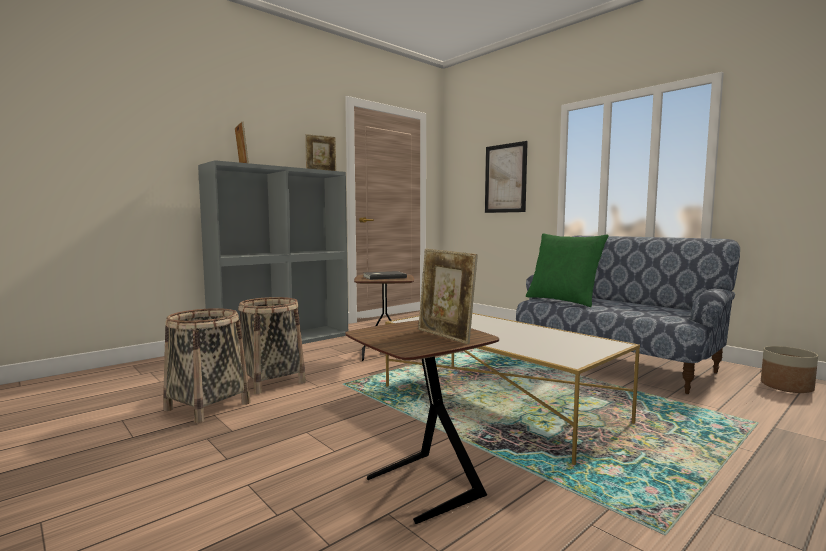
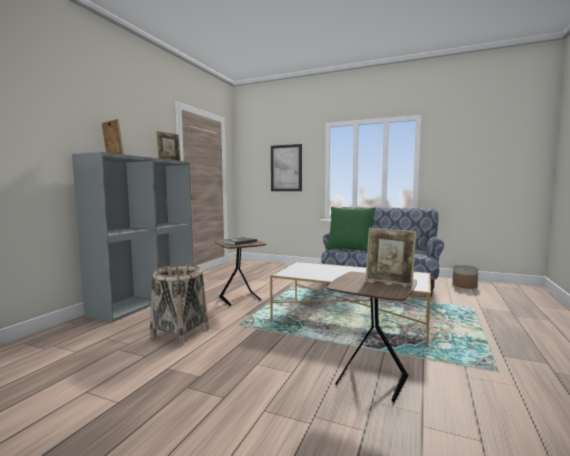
camera: 25 degrees left, 0 degrees up
(207, 406) = (152, 363): basket -> none

